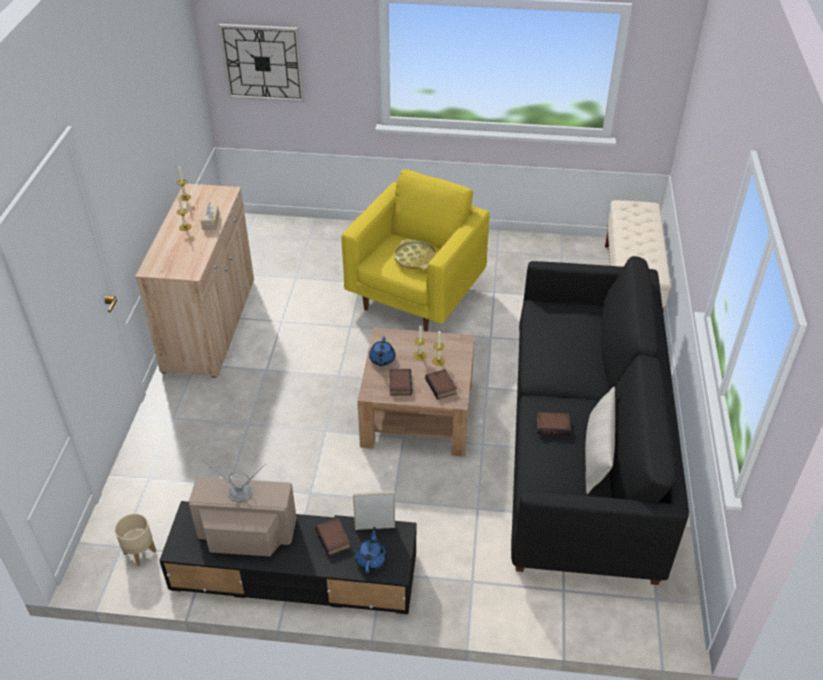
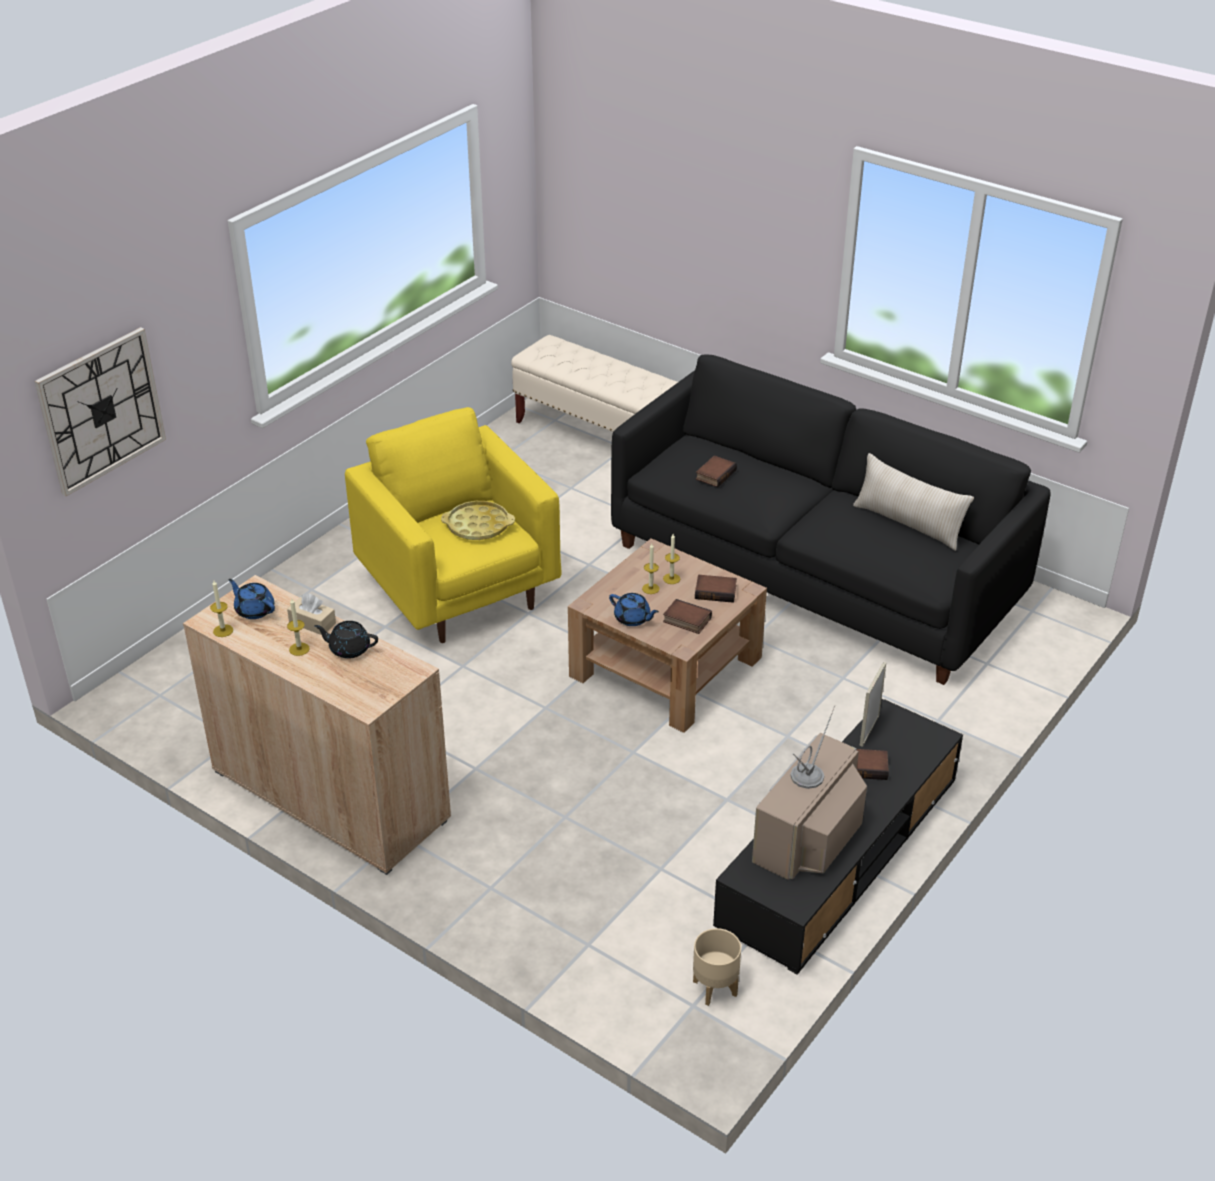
camera: 60 degrees left, 5 degrees down
(196, 243) = (349, 649): none -> black teapot
(371, 559) = (911, 748): blue teapot -> blue teapot (254, 610)
(553, 425) = (850, 533): book -> book (715, 474)

